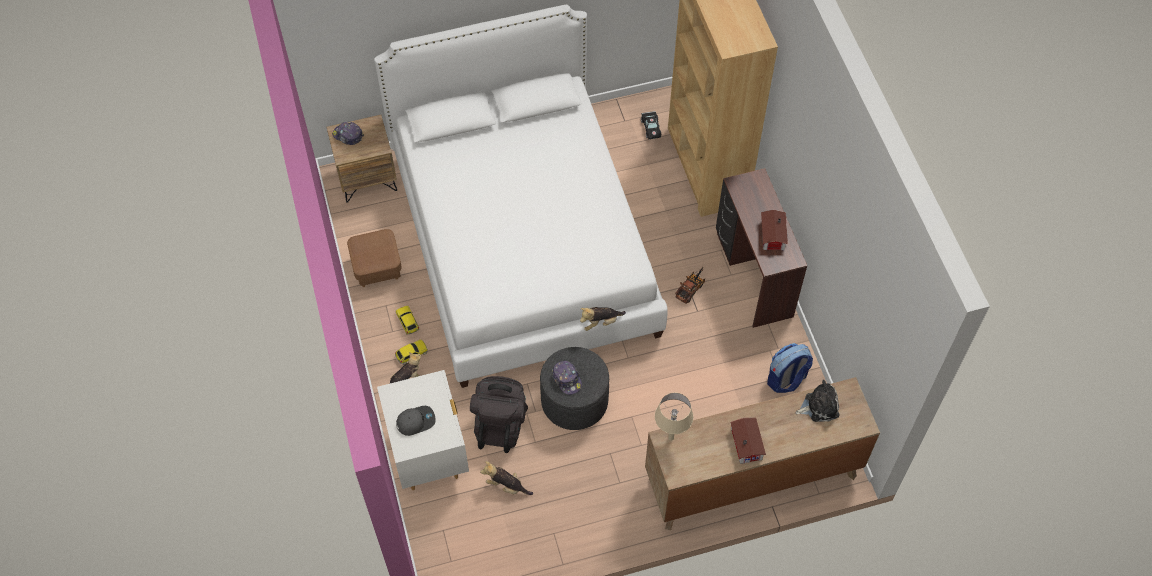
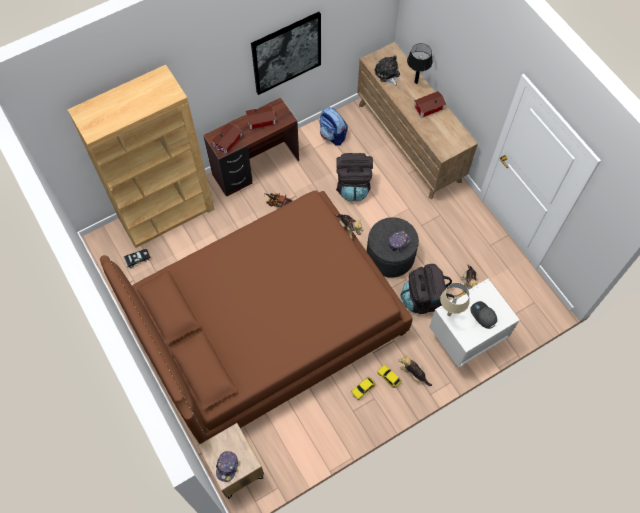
camera: 105 degrees left, 5 degrees up
(377, 268) = (321, 429): brown ottoman -> none
(524, 242) = (267, 324): white bed -> brown bed
(671, 437) = (440, 149): beige table lamp -> beige table lamp (449, 314)
(696, 384) = (353, 185): none -> black backpack
(748, 193) = (228, 141): none -> toy house
(796, 440) = (416, 82): none -> black table lamp
(830, 234) = (286, 53): none -> picture

